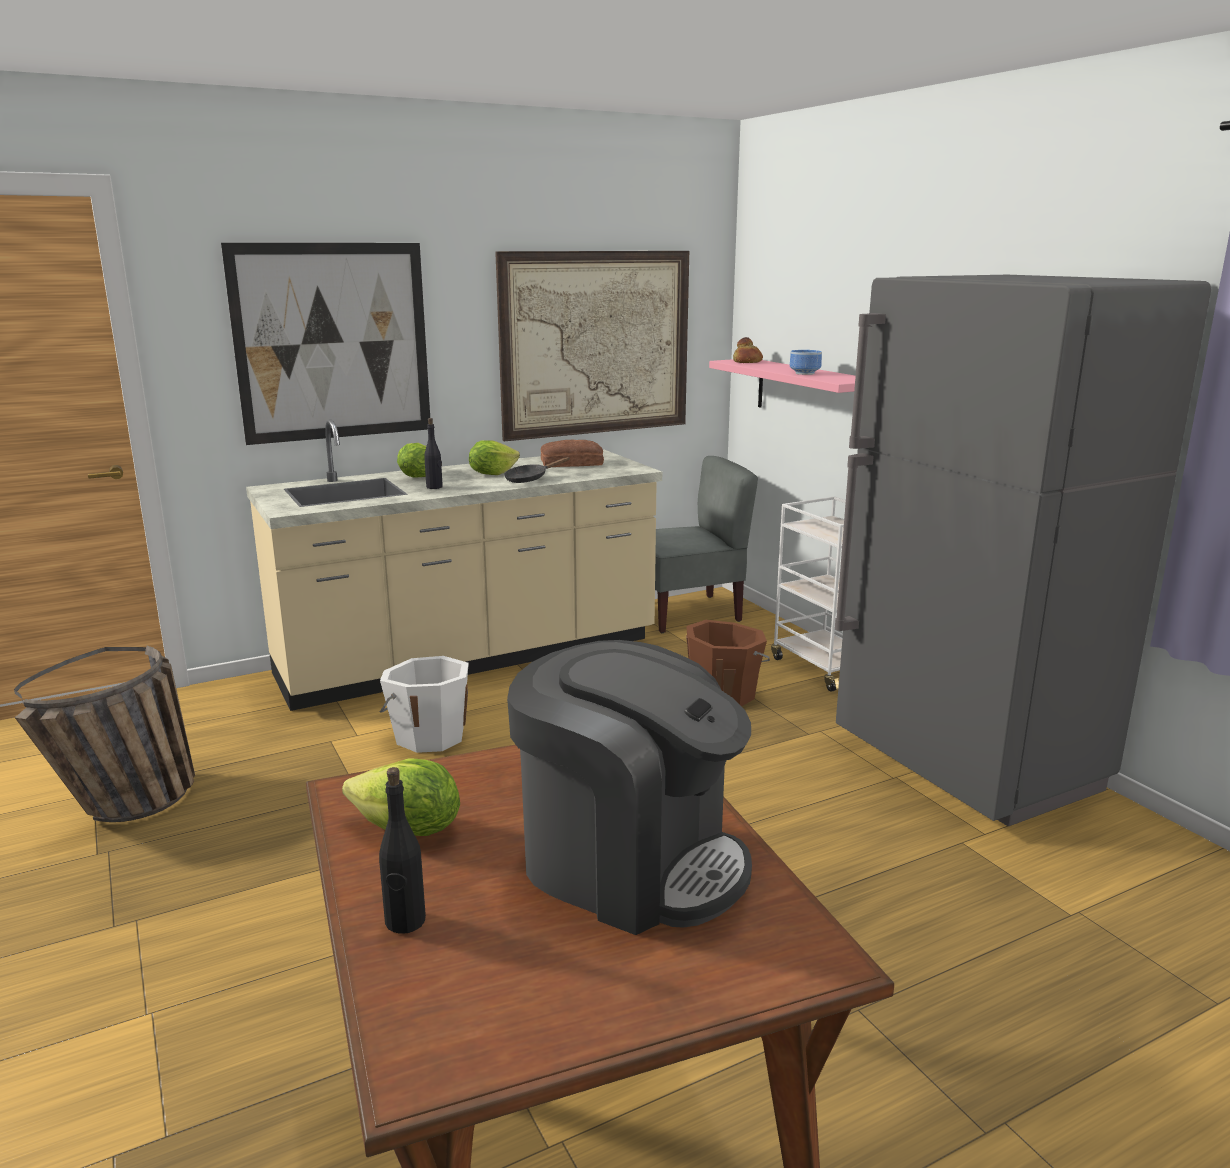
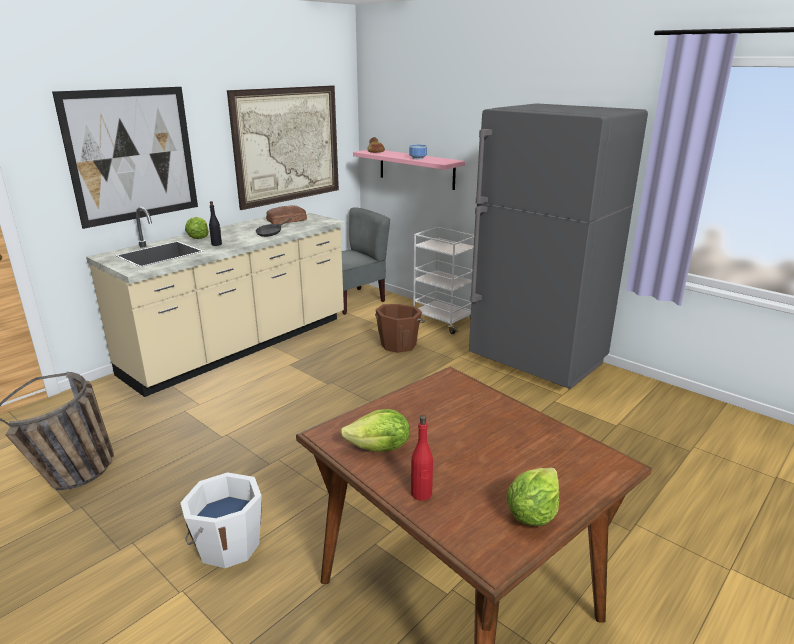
camera: 20 degrees left, 5 degrees up
(405, 921) = (421, 494): black bottle -> red bottle
(429, 736) = (245, 397): white bucket -> white bucket (227, 545)
(492, 474) = (244, 232): lettuce -> lettuce (532, 513)
(630, 862) = (502, 440): coffee machine -> none

